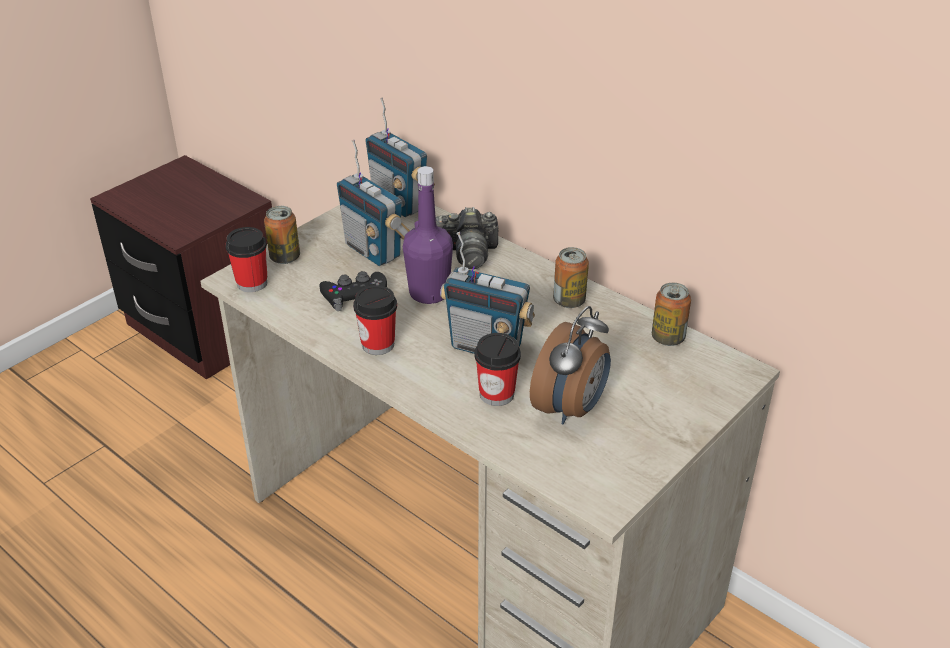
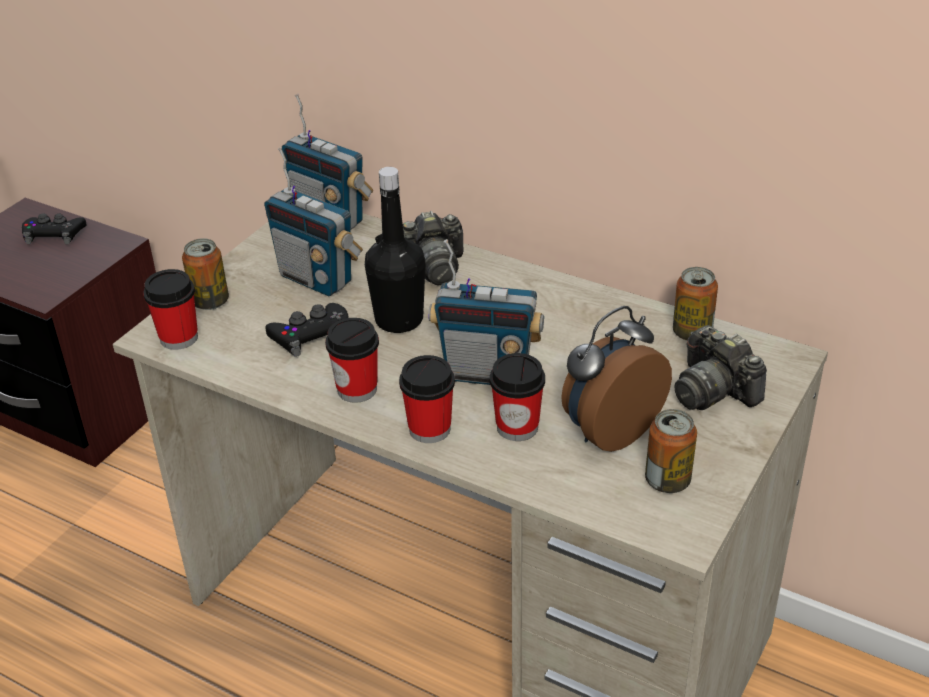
camera: 10 degrees left, 0 degrees up
(199, 188) = (54, 235): none -> black game controller
(425, 385) = (429, 429): none -> cup
(429, 293) = (399, 320): purple bottle -> black bottle
(569, 301) = (566, 306): can -> can (667, 481)
(571, 408) = (609, 430): alarm clock -> alarm clock turned 150 degrees counterclockwise
(670, 388) = (713, 390): none -> camera

